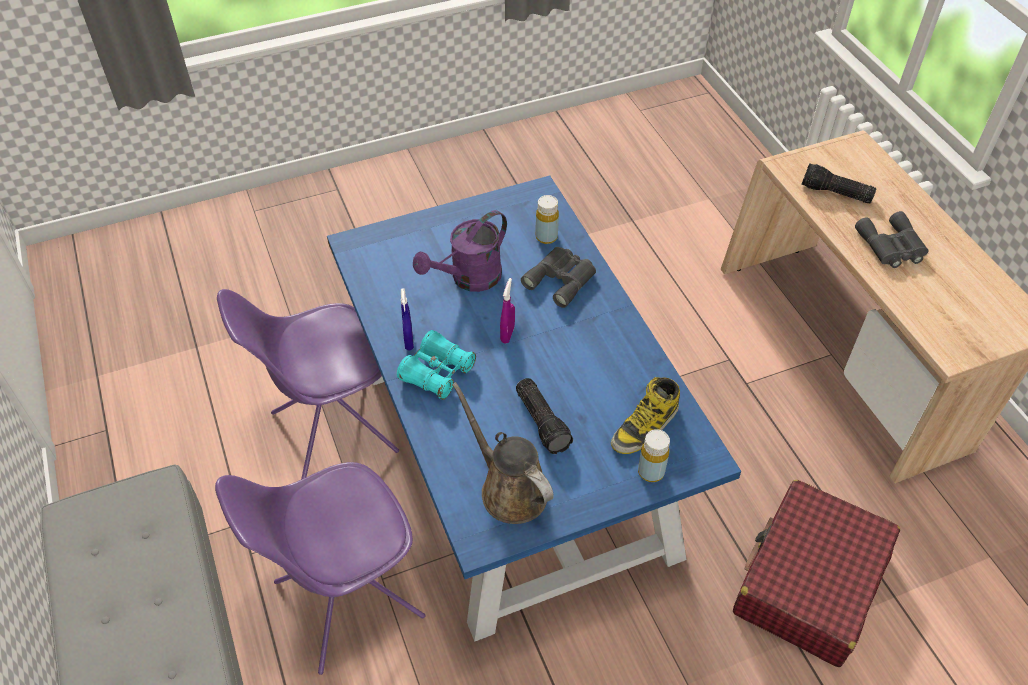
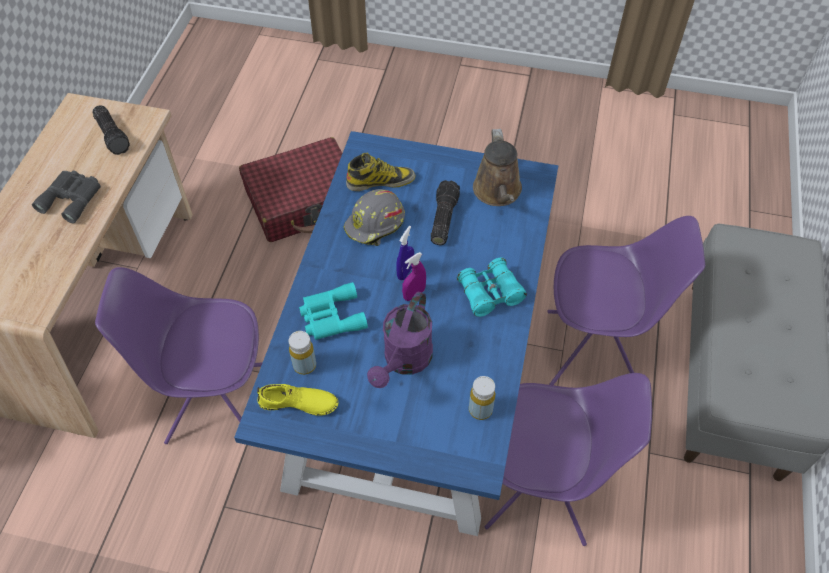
camera: 145 degrees left, 5 degrees up
(409, 341) = (494, 332): blue spray bottle -> blue spray bottle (405, 272)
(469, 279) = (404, 361): purple watering can -> purple watering can turned 120 degrees clockwise
(525, 213) = (298, 404): none -> yellow shoe
(562, 279) = (331, 316): grey binoculars -> turquoise binoculars
(603, 377) = (375, 224): none -> grey hard hat
(651, 472) = (403, 156): yellow bottle -> yellow bottle (480, 410)
(663, 343) = (216, 402): none -> purple chair
(835, 193) = (40, 262): flashlight -> flashlight (113, 135)

